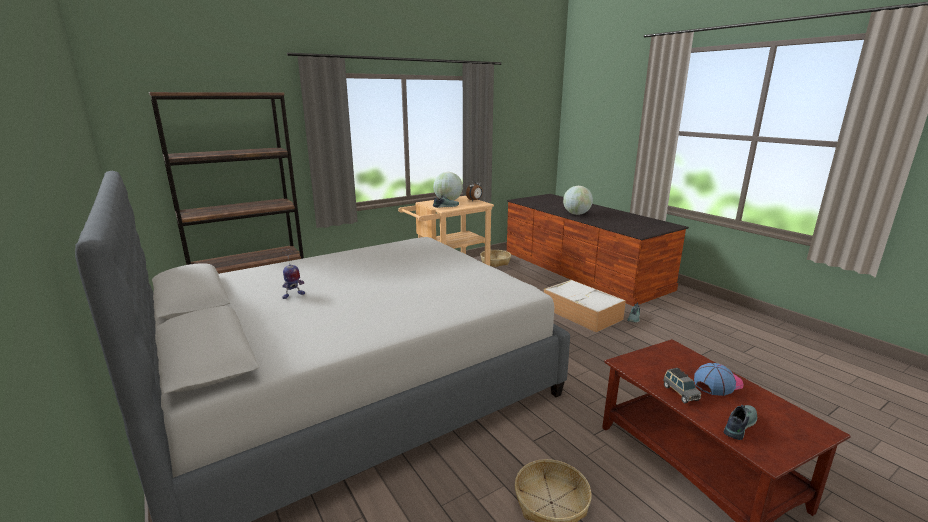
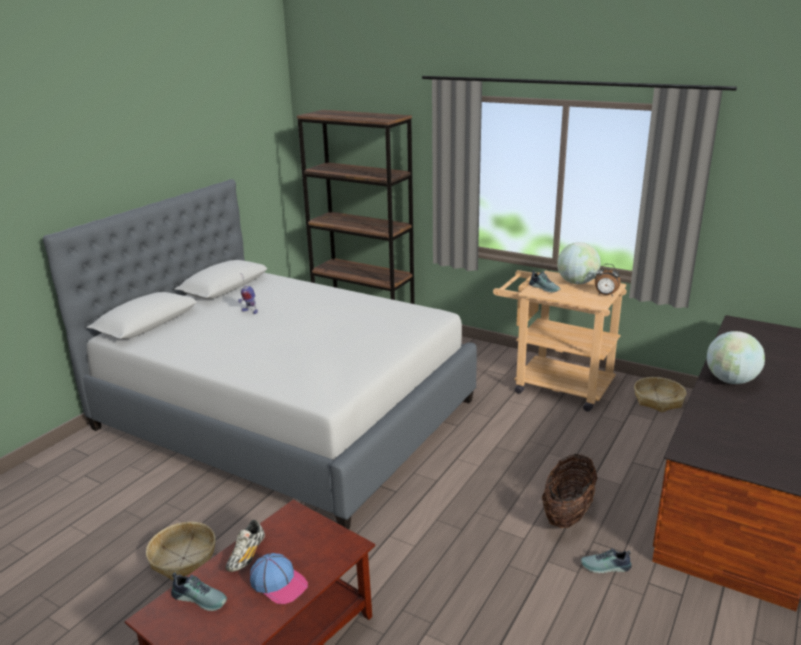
camera: 65 degrees right, 5 degrees up
(583, 313) = (567, 513): storage box -> basket
(680, 393) = (246, 555): grey toy car -> shoe

